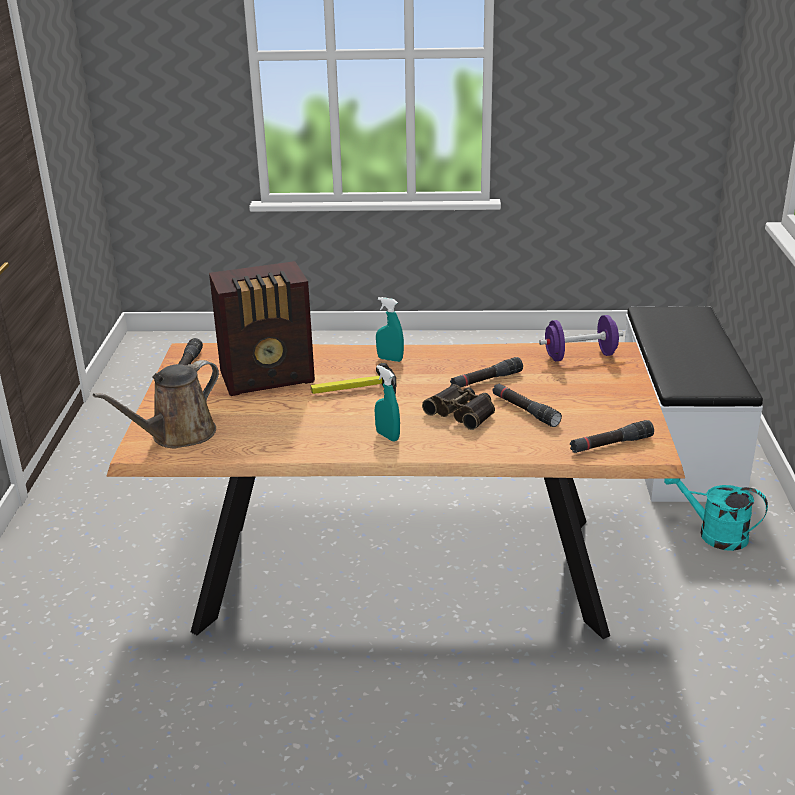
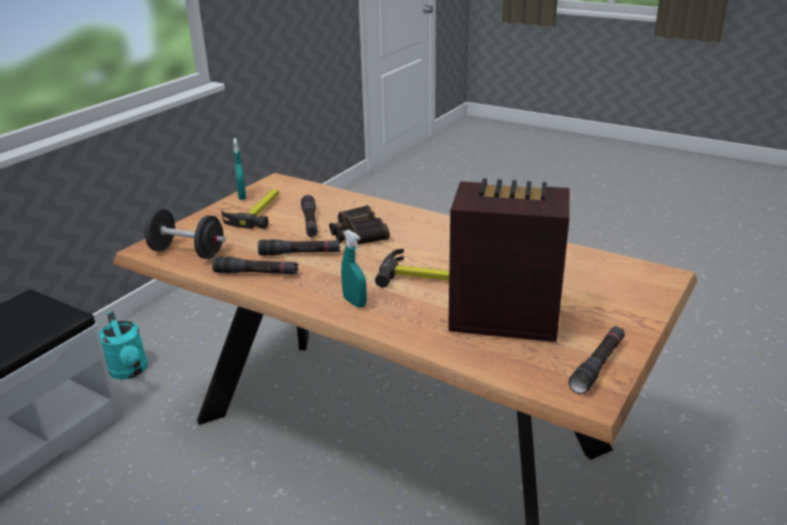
camera: 150 degrees left, 0 degrees up
(178, 435) = (624, 279): brown watering can -> none
(387, 436) = (437, 232): turquoise spray bottle -> turquoise spray bottle (242, 196)
(580, 356) = (187, 252): purple dumbbell -> black dumbbell
(596, 407) = (257, 211): none -> hammer
(610, 444) = (293, 189): black flashlight -> black flashlight (256, 273)

